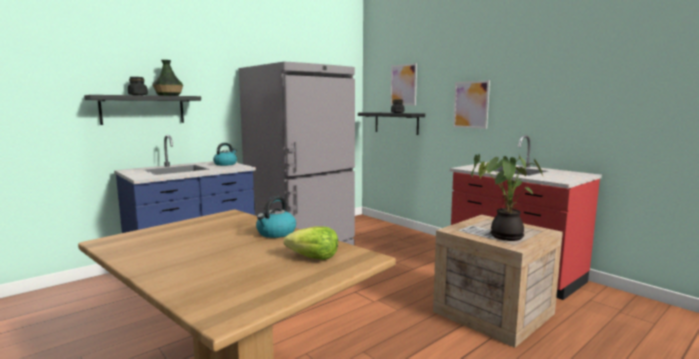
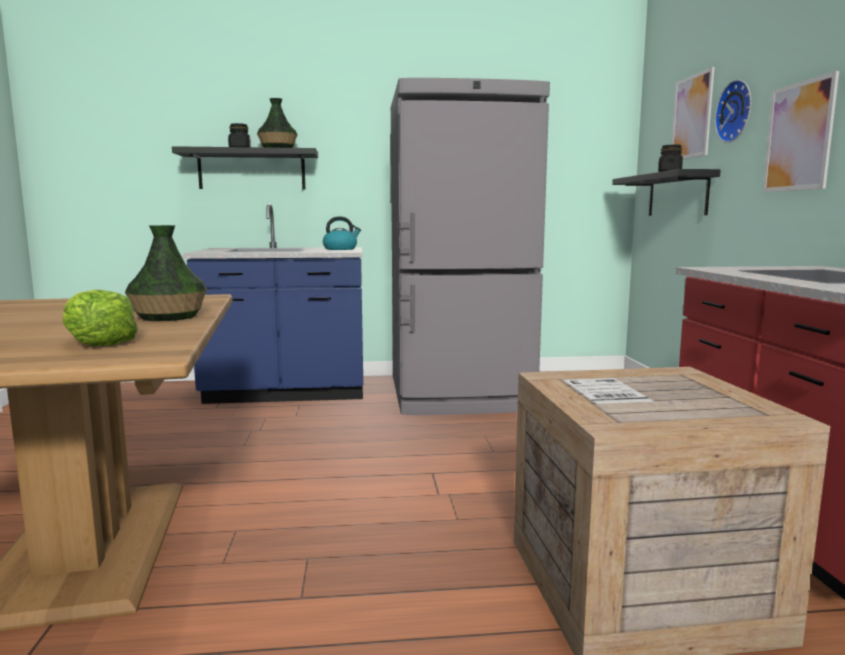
camera: 35 degrees right, 0 degrees up
(276, 233) = (169, 317): kettle -> vase
(433, 87) = (737, 111): none -> wall clock
(503, 236) = (636, 404): potted plant -> none

